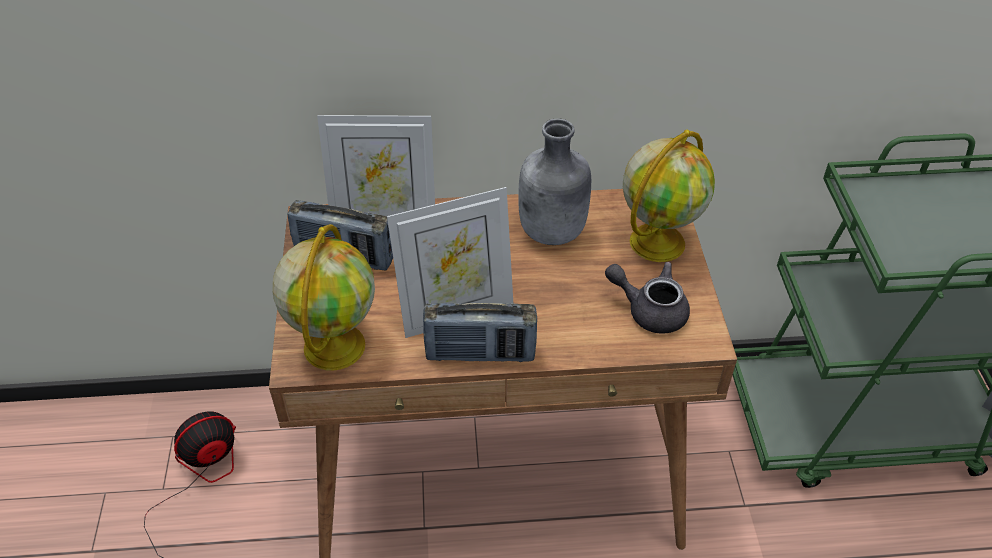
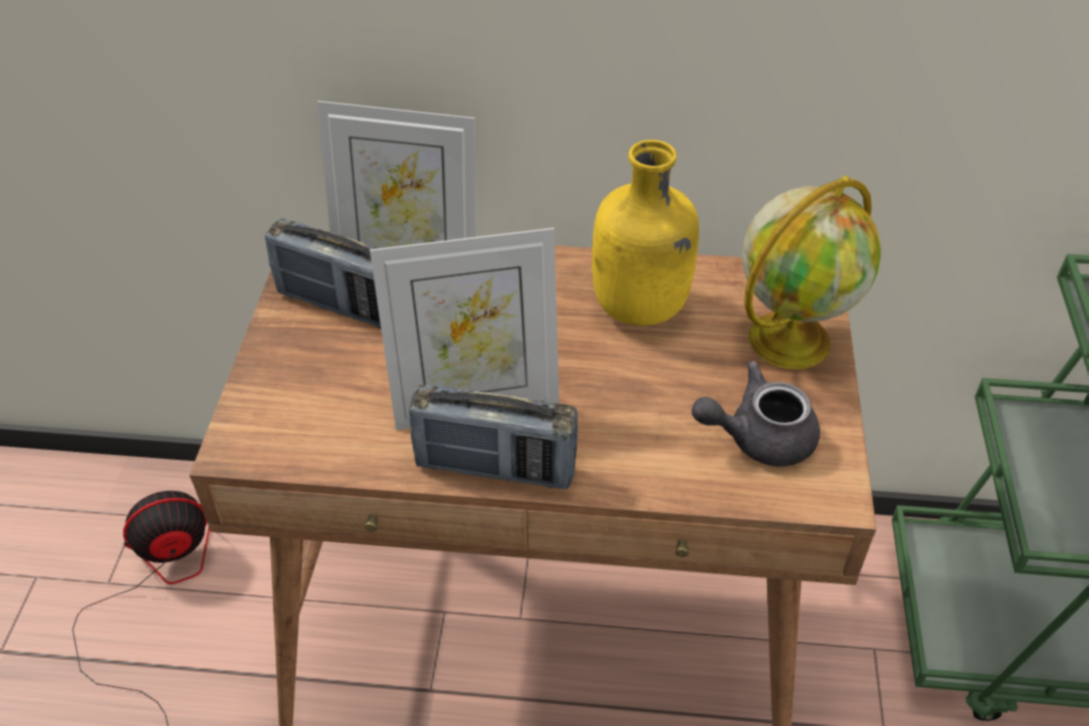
camera: 10 degrees right, 0 degrees up
(334, 344) = (295, 426): globe -> none
(553, 233) = (640, 308): grey bottle -> yellow bottle
(649, 310) = (757, 437): grey teapot -> grey teapot turned 45 degrees counterclockwise

